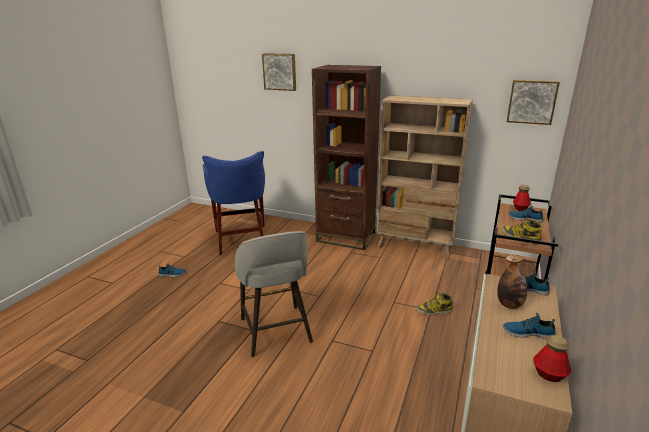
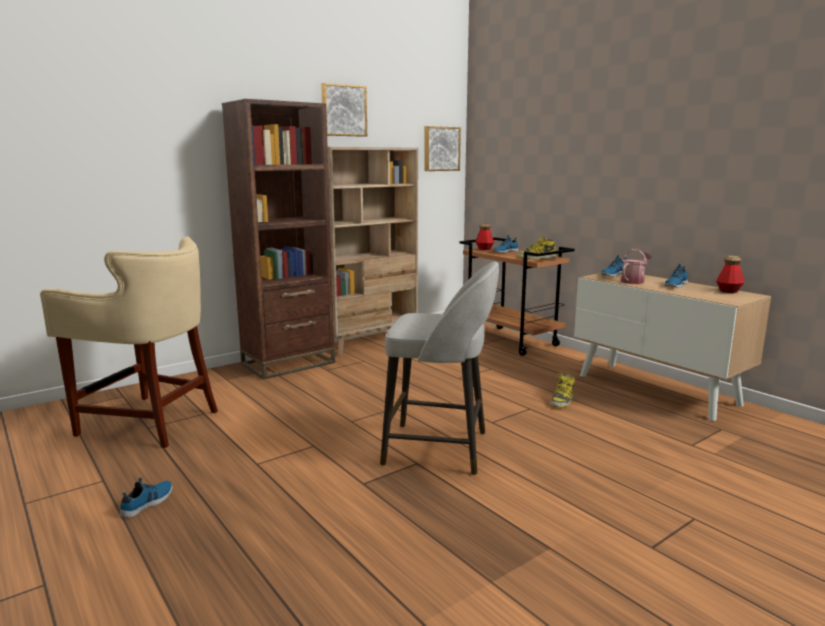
camera: 60 degrees left, 10 degrees down
(241, 239) = (149, 421): blue stool -> beige stool
(280, 71) = (129, 114): picture -> picture (343, 110)
(434, 311) = (494, 368): boot -> boot (562, 400)
(509, 305) = (634, 281): bottle -> watering can

